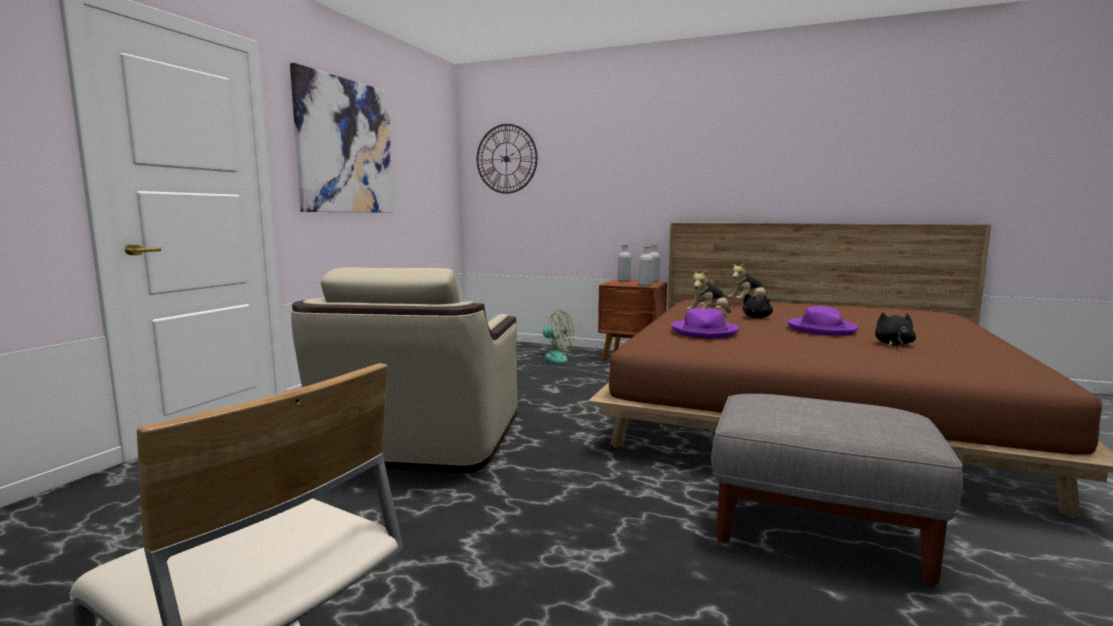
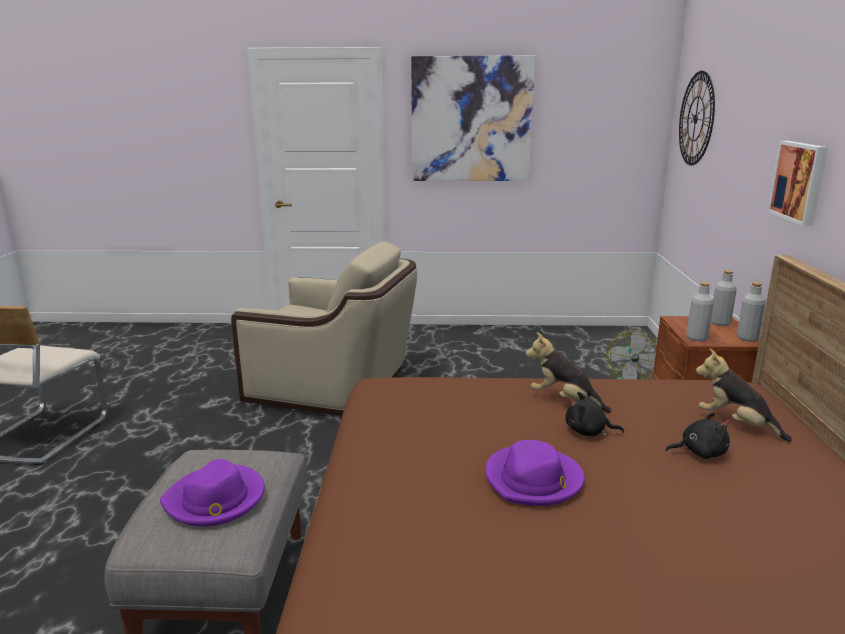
camera: 70 degrees right, 10 degrees up
(420, 443) = (335, 385): beige armchair -> beige armchair turned 150 degrees counterclockwise
(666, 180) = (800, 181): none -> picture
(705, 332) = (447, 404): purple hat -> purple hat (215, 500)
(893, 344) = (464, 535): black plush toy -> black plush toy (699, 452)

